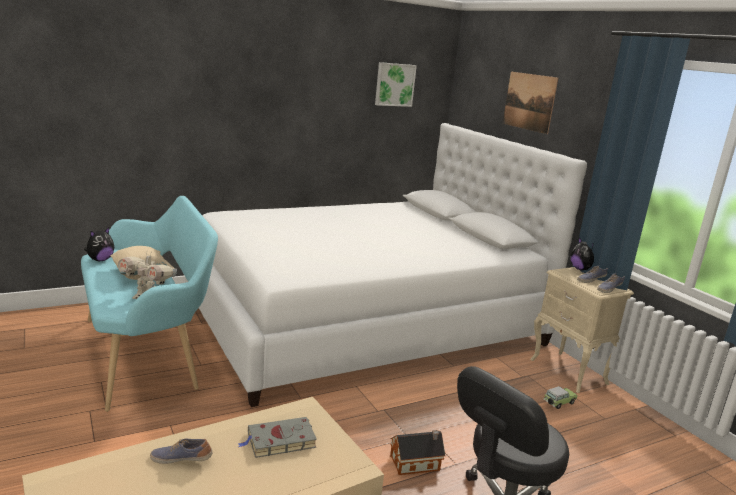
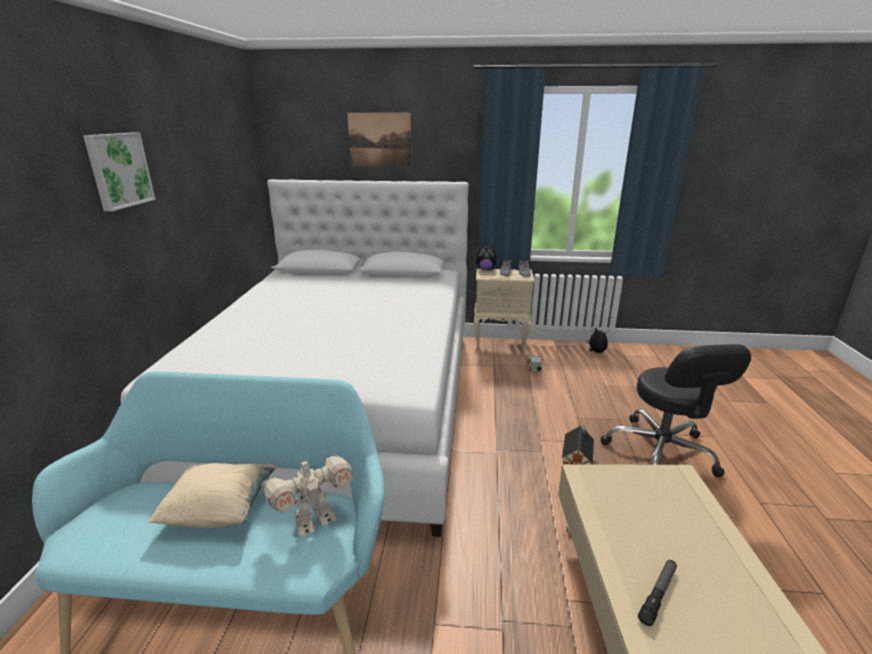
camera: 55 degrees left, 5 degrees up
(100, 260) = (102, 548): plush toy -> plush toy (595, 352)
(181, 459) = (658, 594): shoe -> flashlight
(279, 441) = (635, 509): grey book -> none
(394, 84) = (222, 144): picture -> picture (118, 170)

